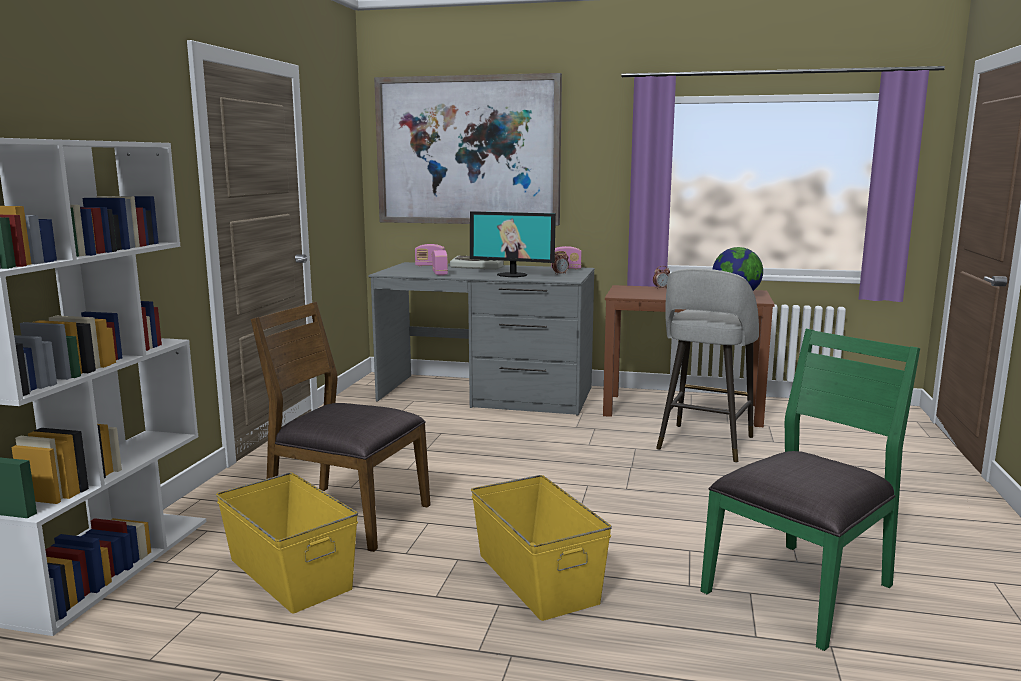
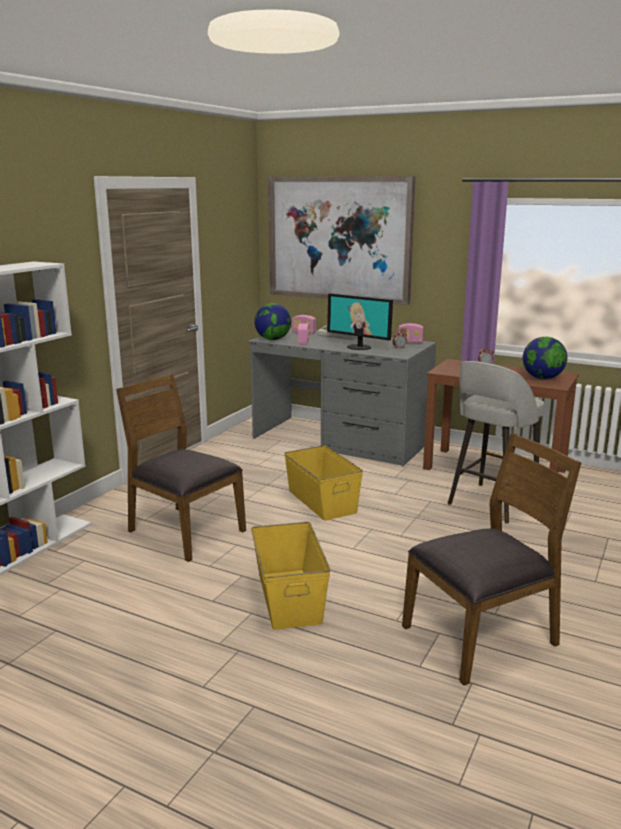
camera: 15 degrees right, 5 degrees up
(290, 573) = (127, 569): yellow storage box -> yellow storage box (322, 501)
(399, 273) = (273, 339): none -> globe
(801, 589) = (482, 636): green chair -> brown chair

